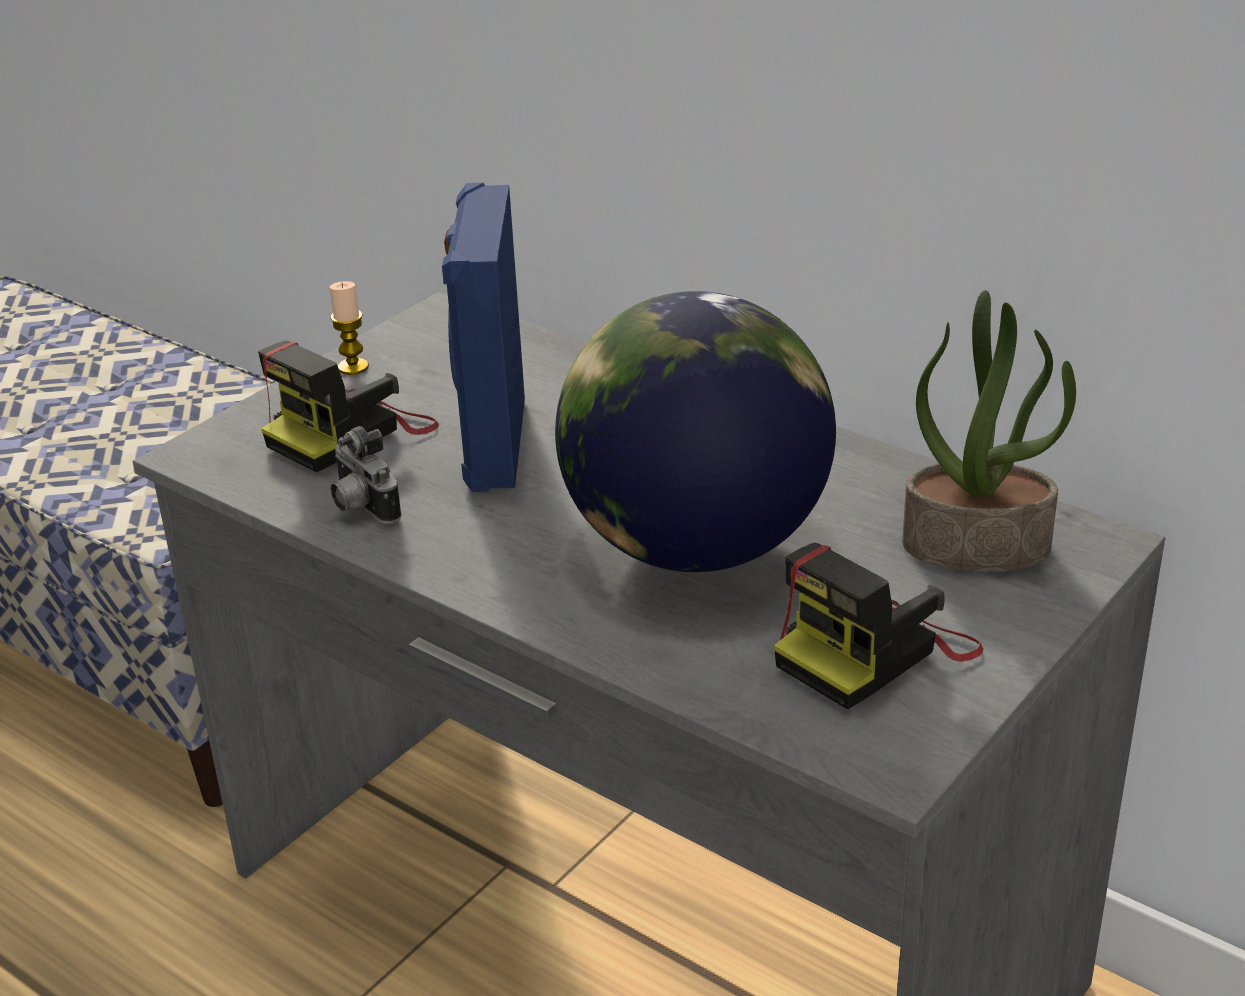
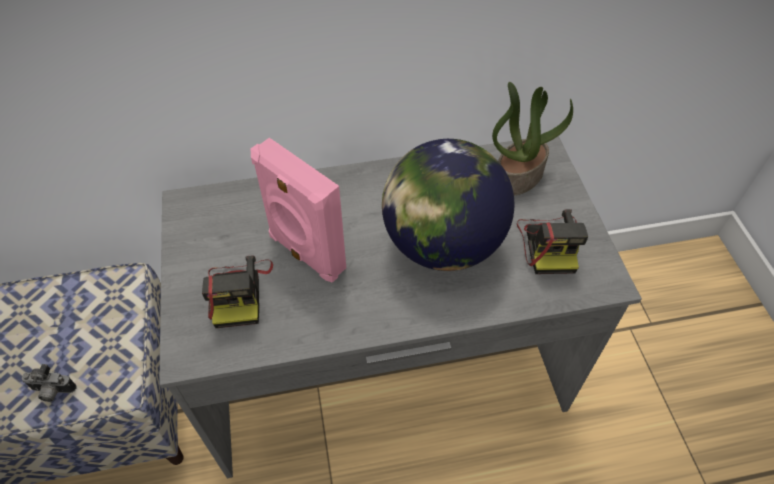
camera: 50 degrees left, 20 degrees up
(353, 367) = (186, 258): candle -> none
(361, 507) = (301, 325): camera -> camera (52, 392)
(492, 444) = (305, 253): blue speaker -> pink speaker

